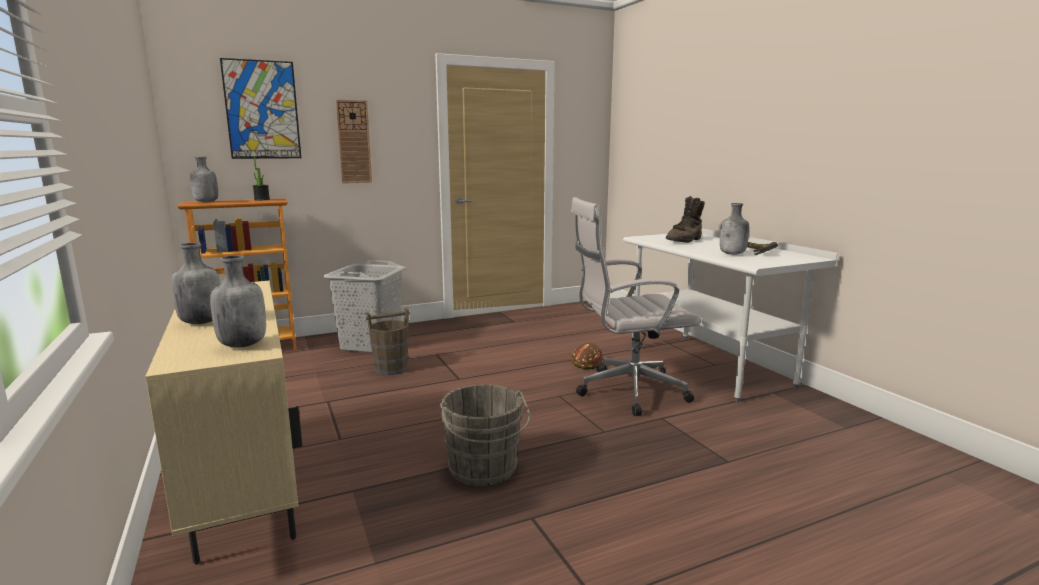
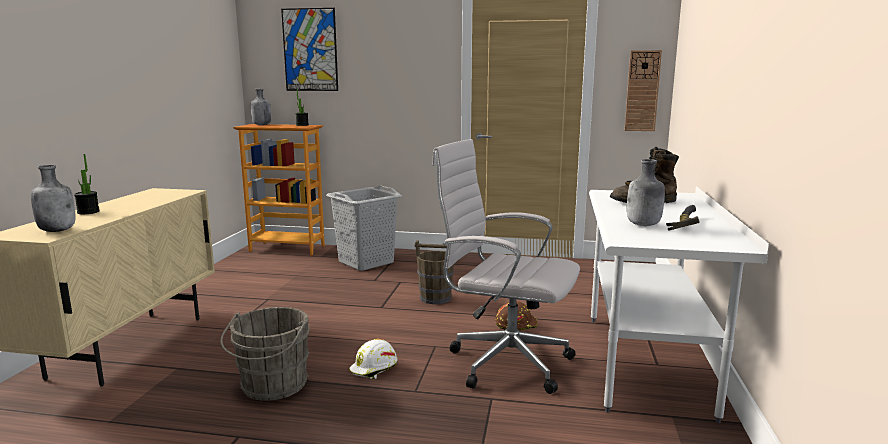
camera: 35 degrees right, 0 degrees up
(201, 322) = (88, 212): grey bottle -> potted plant
(354, 142) = (382, 76): wall clock -> wall clock (642, 91)
(390, 369) = (347, 285): brown bucket -> brown bucket (435, 298)
(544, 427) = (374, 369): none -> white hard hat

